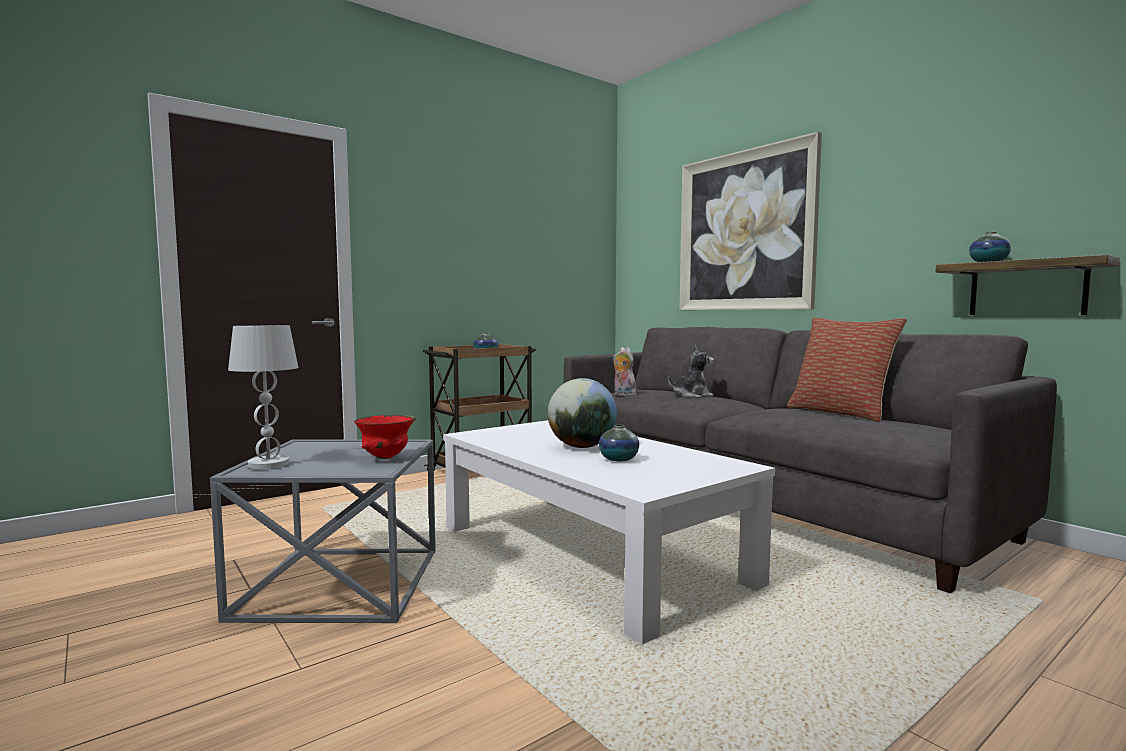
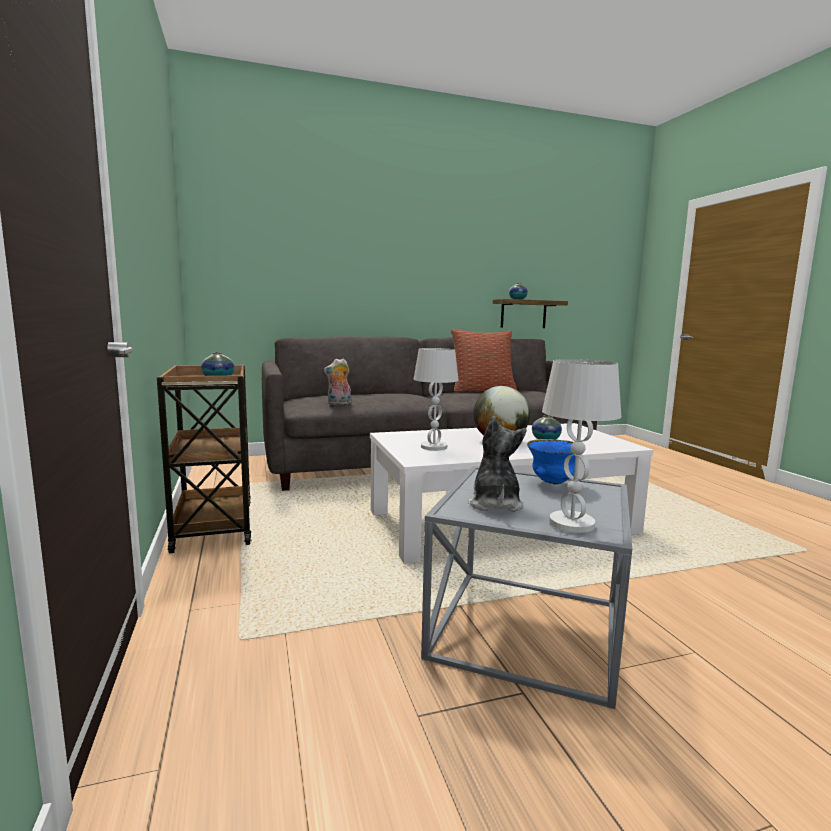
camera: 70 degrees left, 5 degrees up
(386, 457) = (553, 482): red bowl -> blue bowl
(522, 434) = (434, 447): none -> white table lamp
(691, 396) = (391, 394): plush toy -> plush toy (494, 504)
(744, 231) = (352, 255): picture -> none

